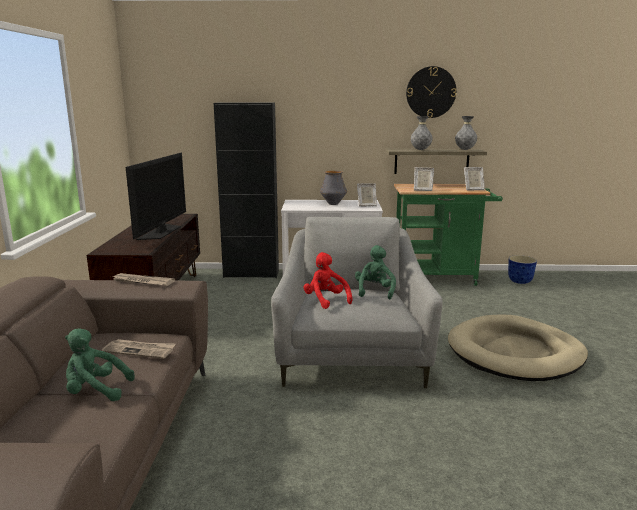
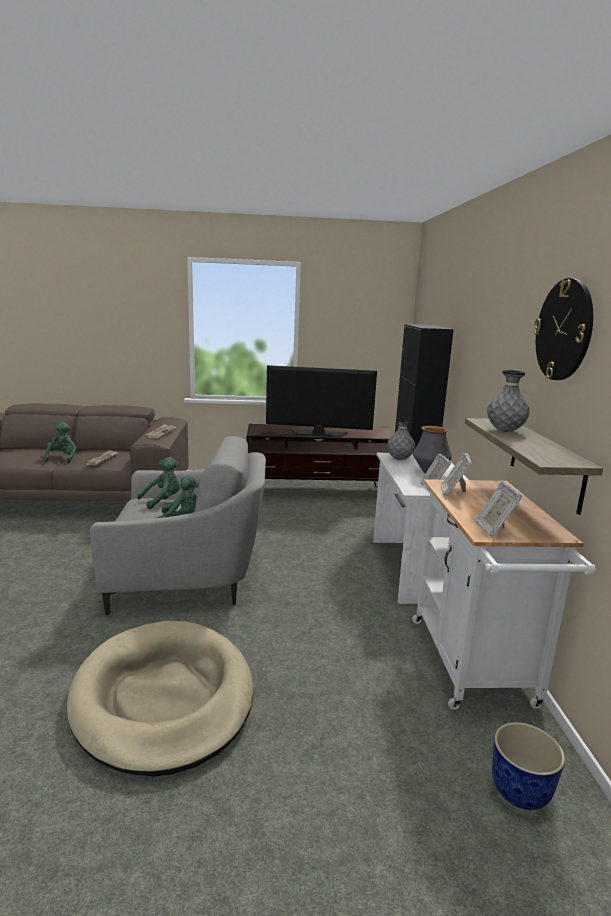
camera: 85 degrees right, 0 degrees up
(326, 300) = (162, 501): red plush toy -> green plush toy
(440, 278) = (475, 667): green cart -> white cart
(465, 149) = (550, 455): grey vase -> grey vase (399, 459)

